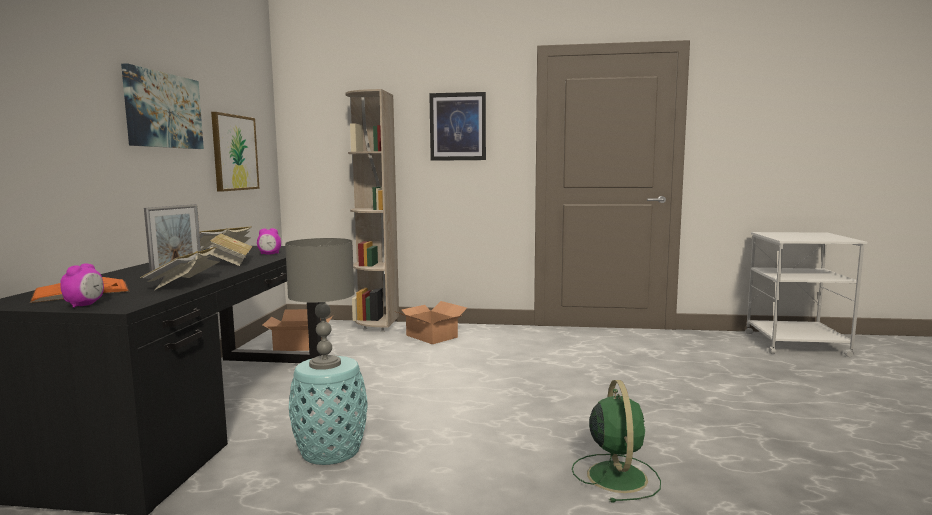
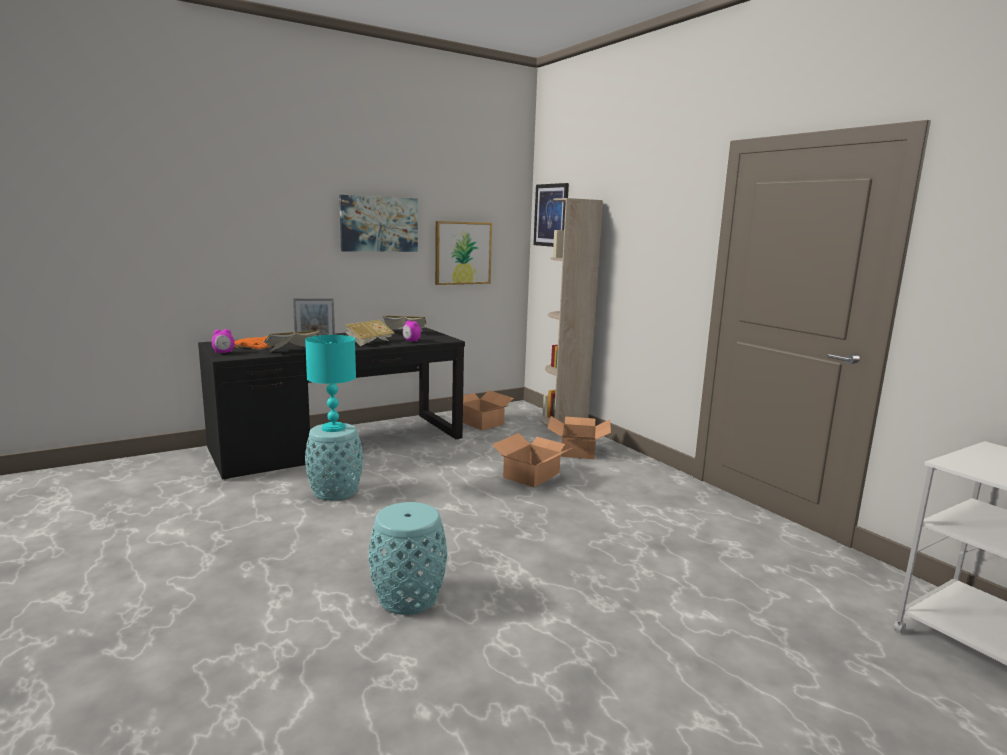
camera: 50 degrees right, 5 degrees up
(324, 364) = (333, 428): grey table lamp -> turquoise table lamp
(450, 363) = (532, 475): none -> cardboard box
(458, 126) = (649, 236): picture -> picture (551, 215)
(616, 475) = (408, 598): green fan -> turquoise stool

